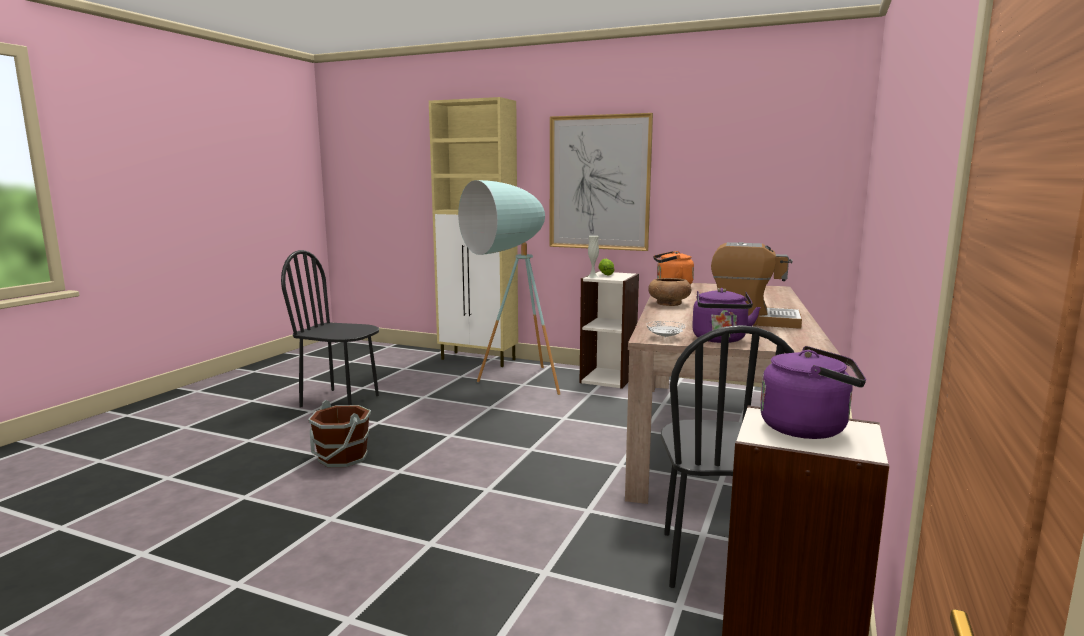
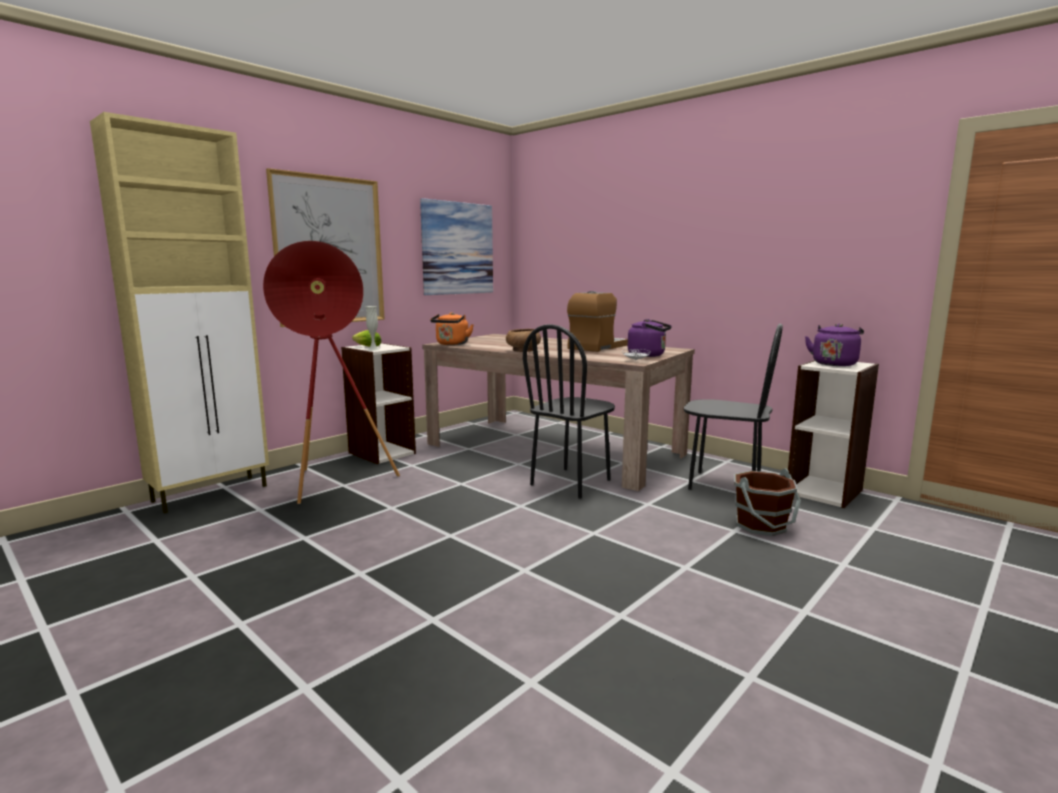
camera: 70 degrees left, 0 degrees up
(340, 401) = (227, 597): black chair -> black chair (571, 482)
(342, 458) = (457, 603): brown bucket -> brown bucket (761, 525)
(511, 384) = (333, 490): turquoise floor lamp -> red floor lamp
(760, 177) = (457, 248): none -> picture

